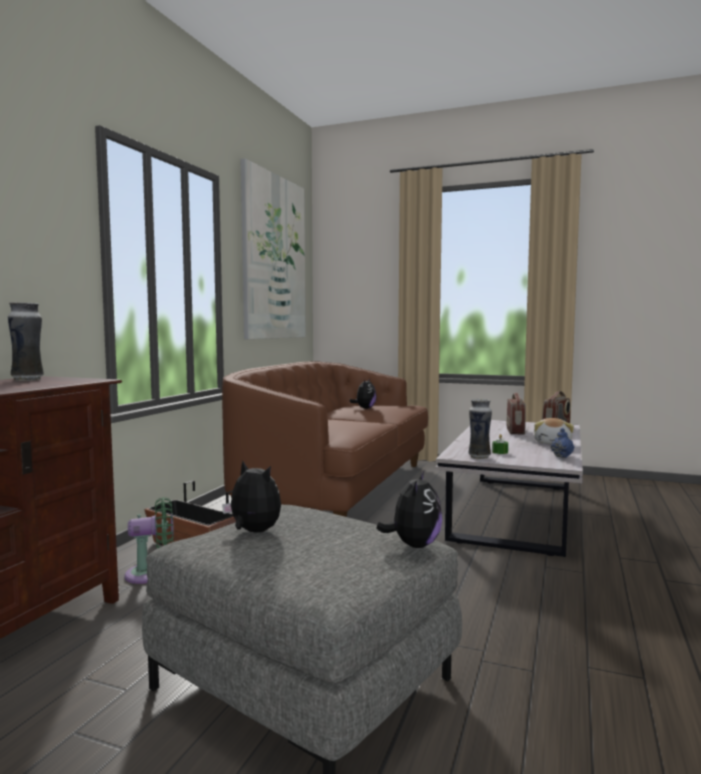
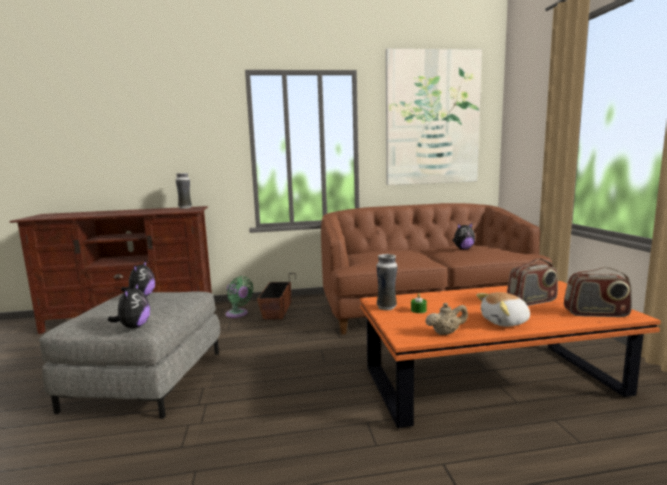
camera: 60 degrees right, 5 degrees up
(413, 545) = (134, 327): plush toy -> plush toy turned 75 degrees counterclockwise
(515, 511) = (491, 382): white coffee table -> orange coffee table
(561, 456) = (446, 333): blue teapot -> beige teapot

